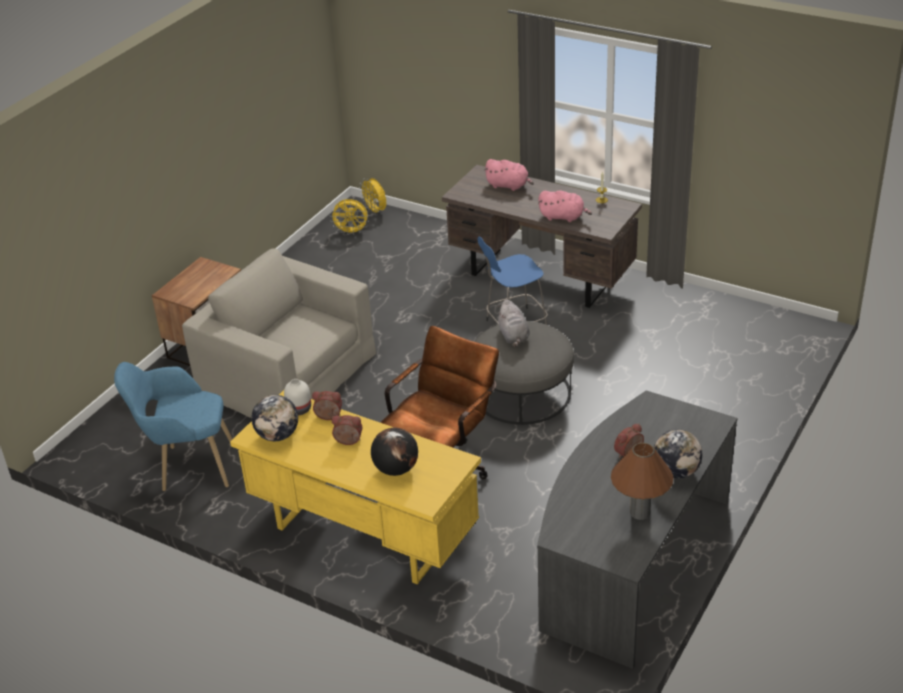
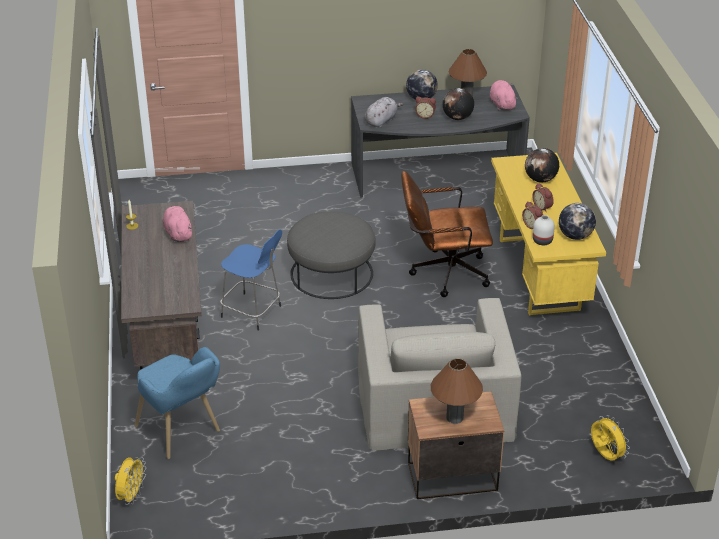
camera: 130 degrees left, 0 degrees up
(187, 467) = (588, 387): blue armchair -> blue armchair (183, 435)
(194, 279) = (454, 417): none -> brown table lamp
(352, 232) = (186, 491): yellow fan -> yellow fan (605, 456)
(509, 186) = (148, 282): pink plush toy -> pink plush toy (502, 104)
(513, 336) = (325, 238): grey plush toy -> grey plush toy (381, 121)
(598, 478) = (457, 118): none -> globe

